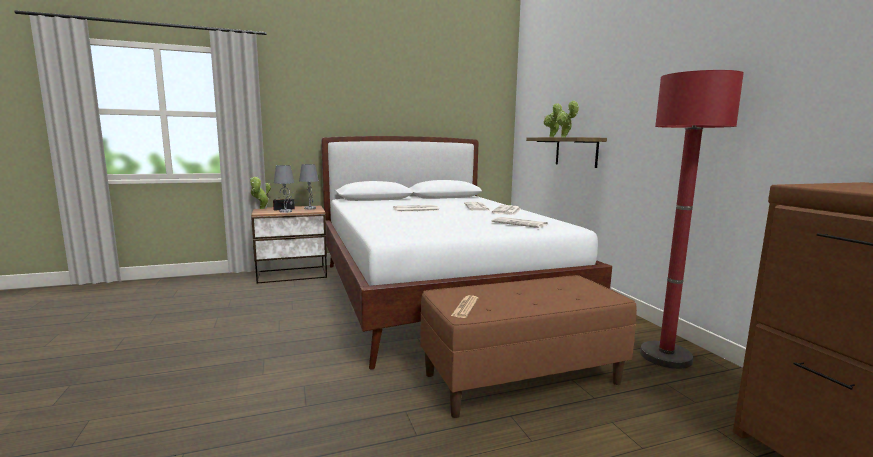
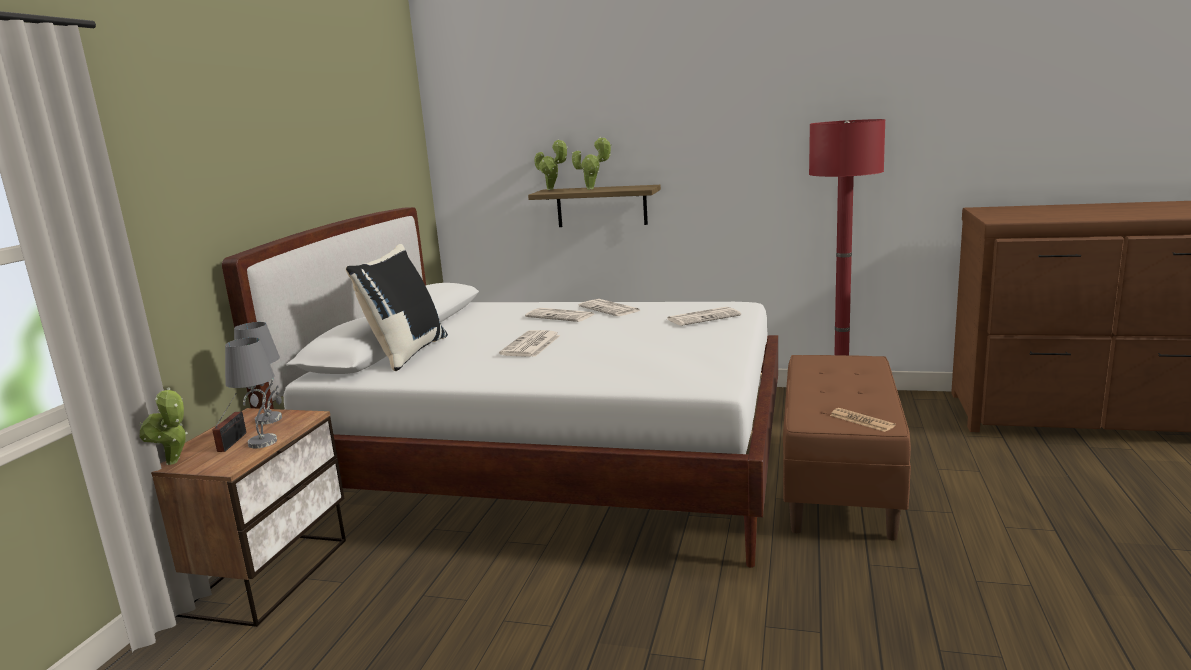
camera: 55 degrees left, 5 degrees up
(384, 201) = (406, 353): none -> black pillow

